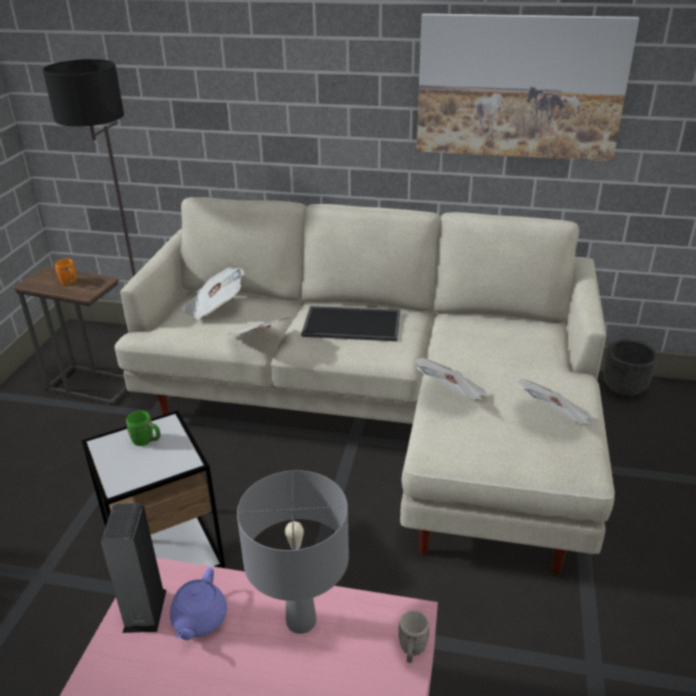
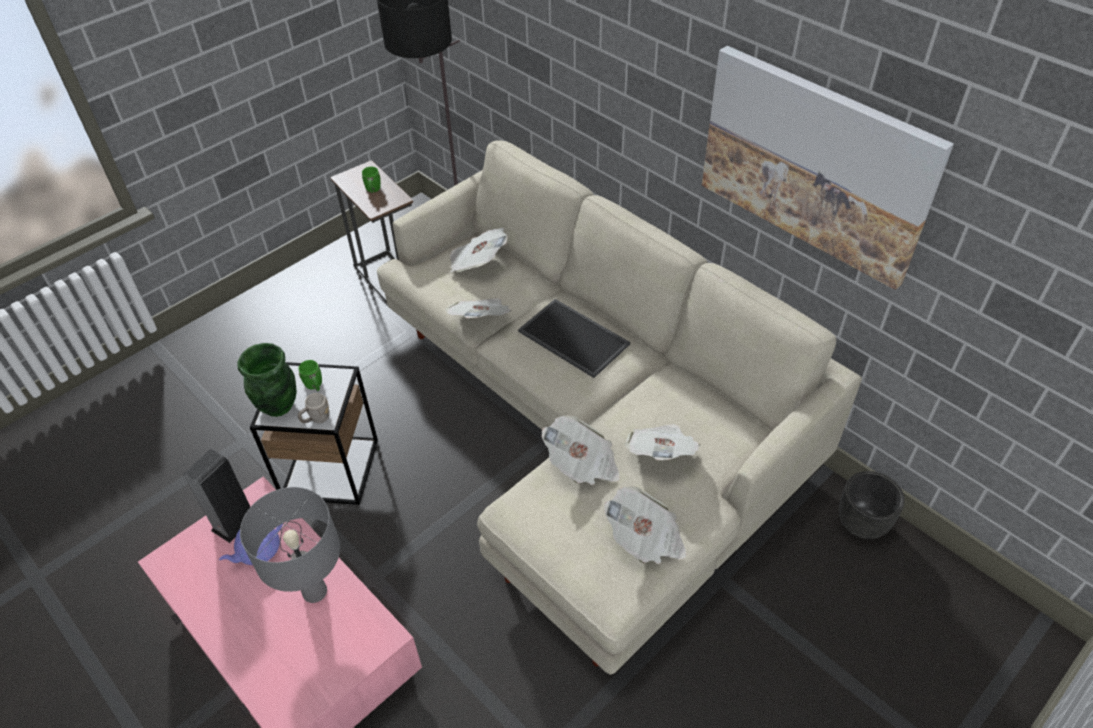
camera: 35 degrees right, 15 degrees up
(70, 283) = (373, 190): orange mug -> green mug
(121, 472) = (278, 406): none -> green vase
(412, 650) = (361, 661): grey mug -> grey mug (316, 419)
(500, 365) = (661, 453): none -> newspaper

